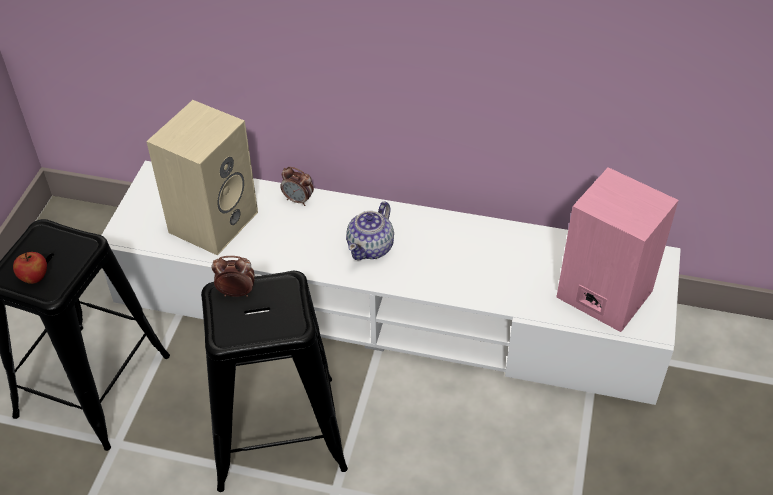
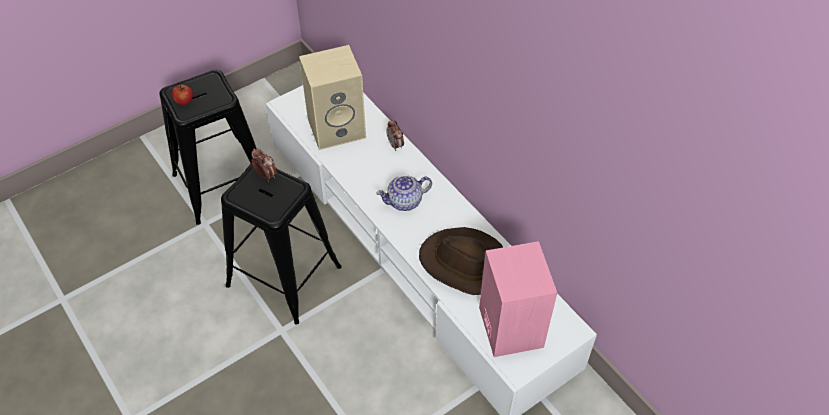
camera: 40 degrees right, 5 degrees up
(495, 268) = (463, 264): none -> brown hat

